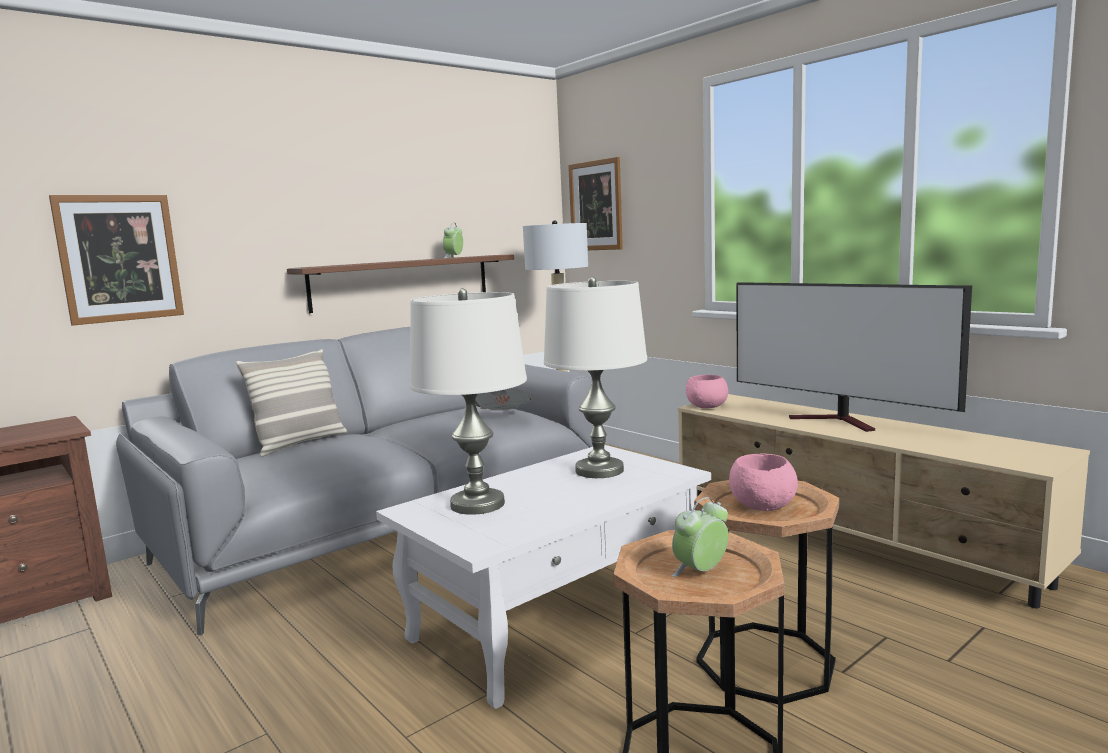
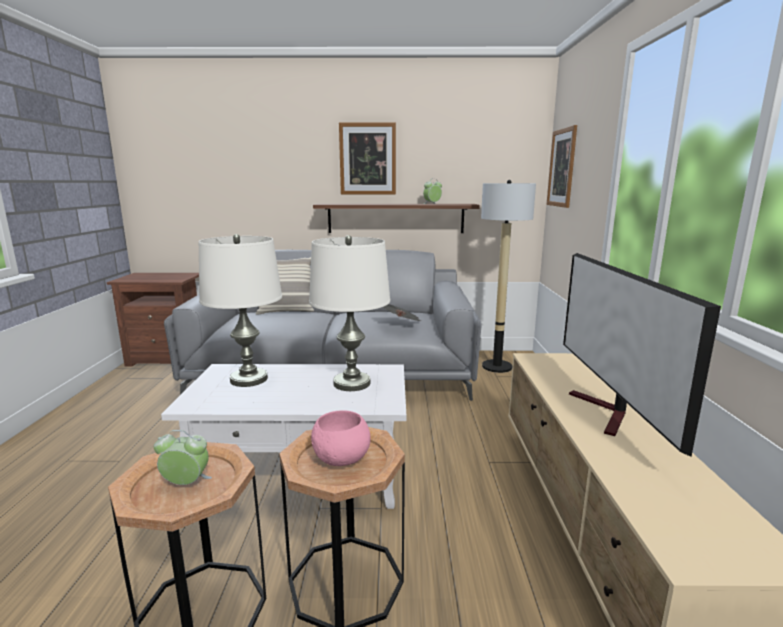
camera: 40 degrees right, 5 degrees up
(119, 258) = (226, 192): picture -> picture (367, 159)
(706, 406) = (534, 359): pink bowl -> none

